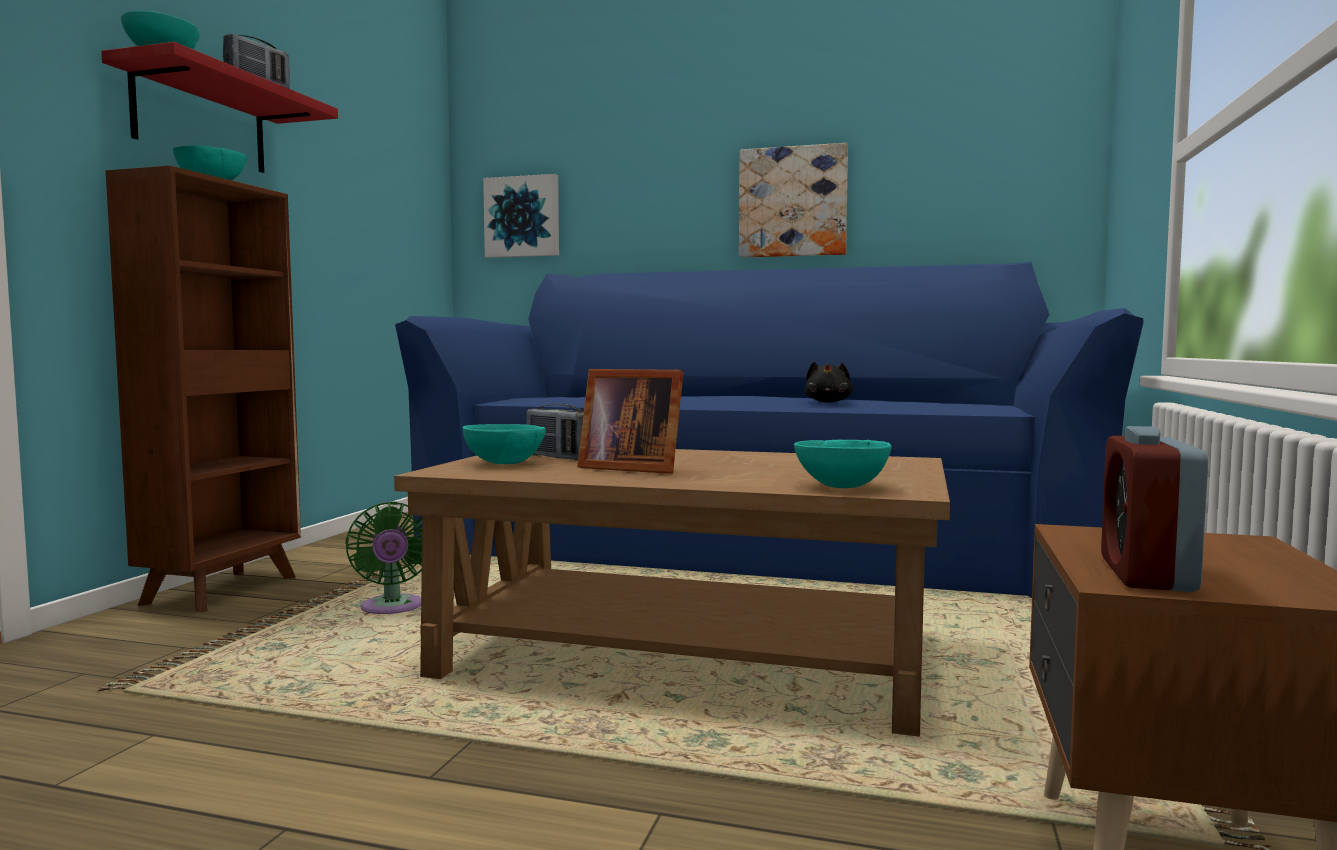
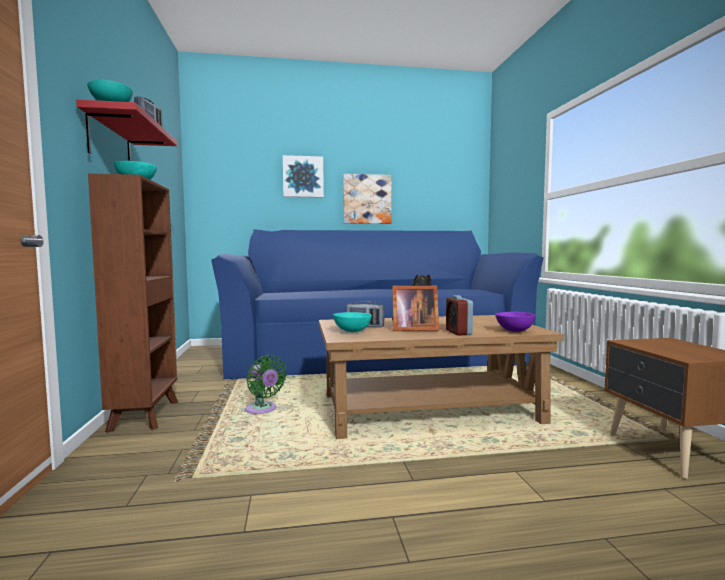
camera: 25 degrees left, 0 degrees up
(522, 217) = (228, 198): picture -> picture (303, 177)
(839, 487) = (514, 331): turquoise bowl -> purple bowl
(1146, 574) = (685, 355): alarm clock -> alarm clock (458, 332)

